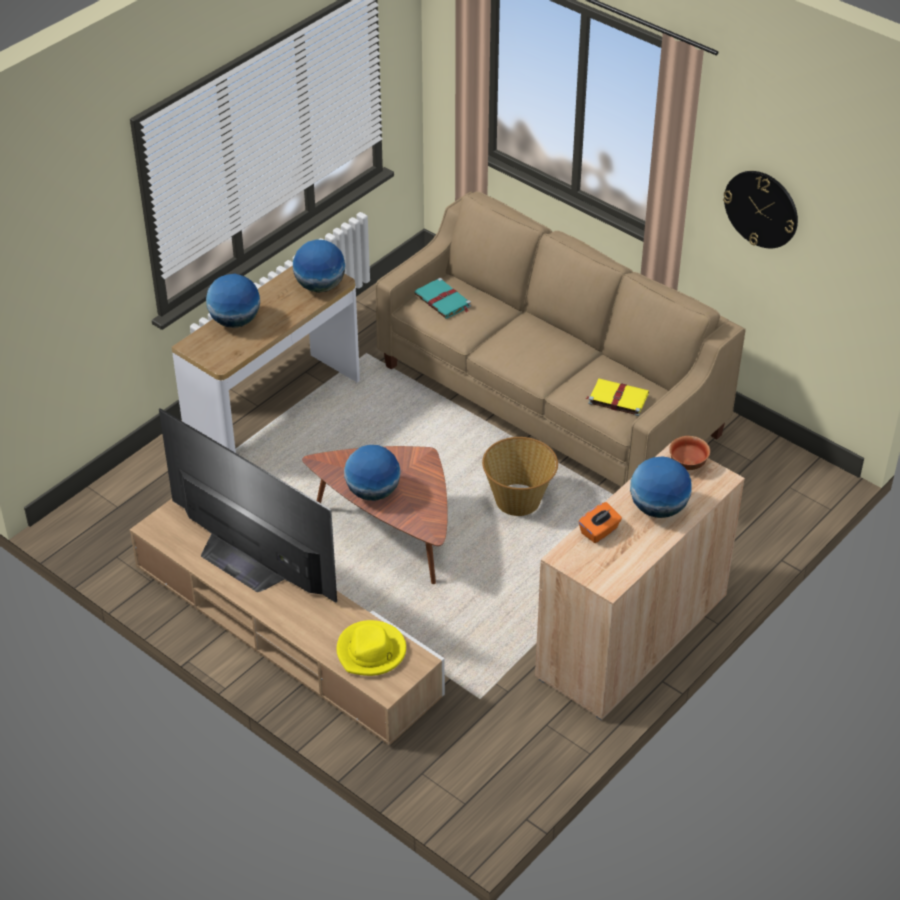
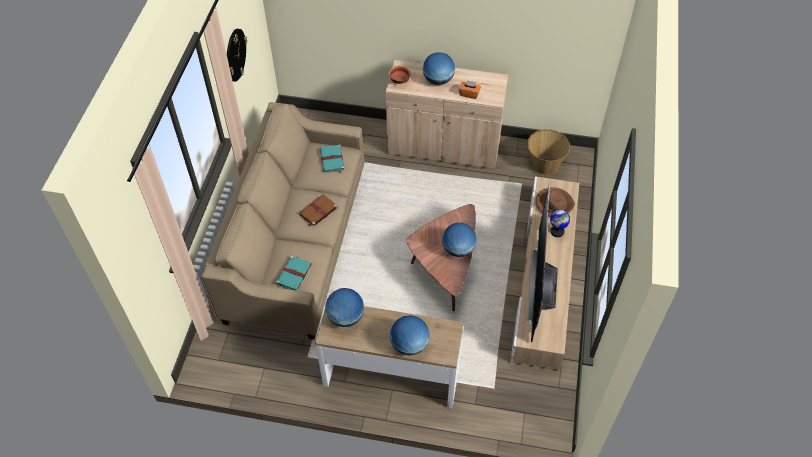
camera: 120 degrees left, 10 degrees up
(318, 626) = (557, 232): none -> globe
(371, 651) = (554, 204): yellow hat -> brown hat
(518, 500) = (385, 224): basket -> basket (544, 164)
(529, 353) = (318, 211): none -> brown book
(617, 398) = (332, 160): yellow book -> turquoise book

